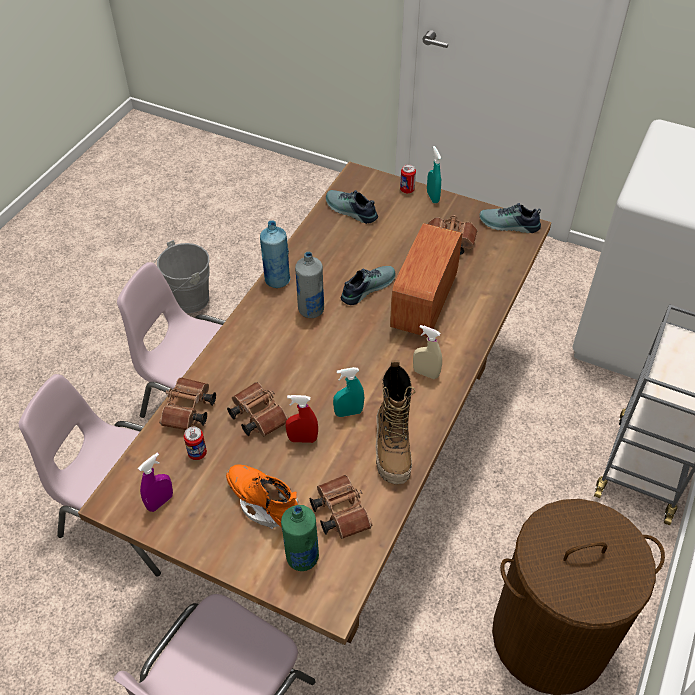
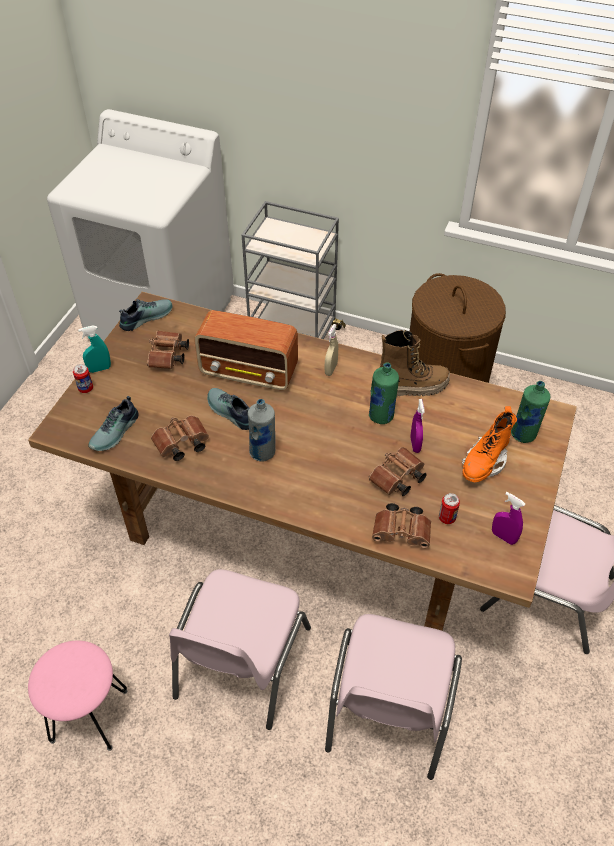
camera: 95 degrees left, 0 degrees up
(186, 301) = (89, 714): grey bucket -> pink stool
(277, 280) = (222, 484): blue bottle -> none
(302, 439) = (415, 444): red spray bottle -> purple spray bottle
(339, 512) = (478, 415): brown binoculars -> brown binoculars (180, 445)
(348, 412) = (381, 416): turquoise spray bottle -> green bottle
(509, 225) = (145, 317): shoe -> shoe turned 135 degrees counterclockwise

